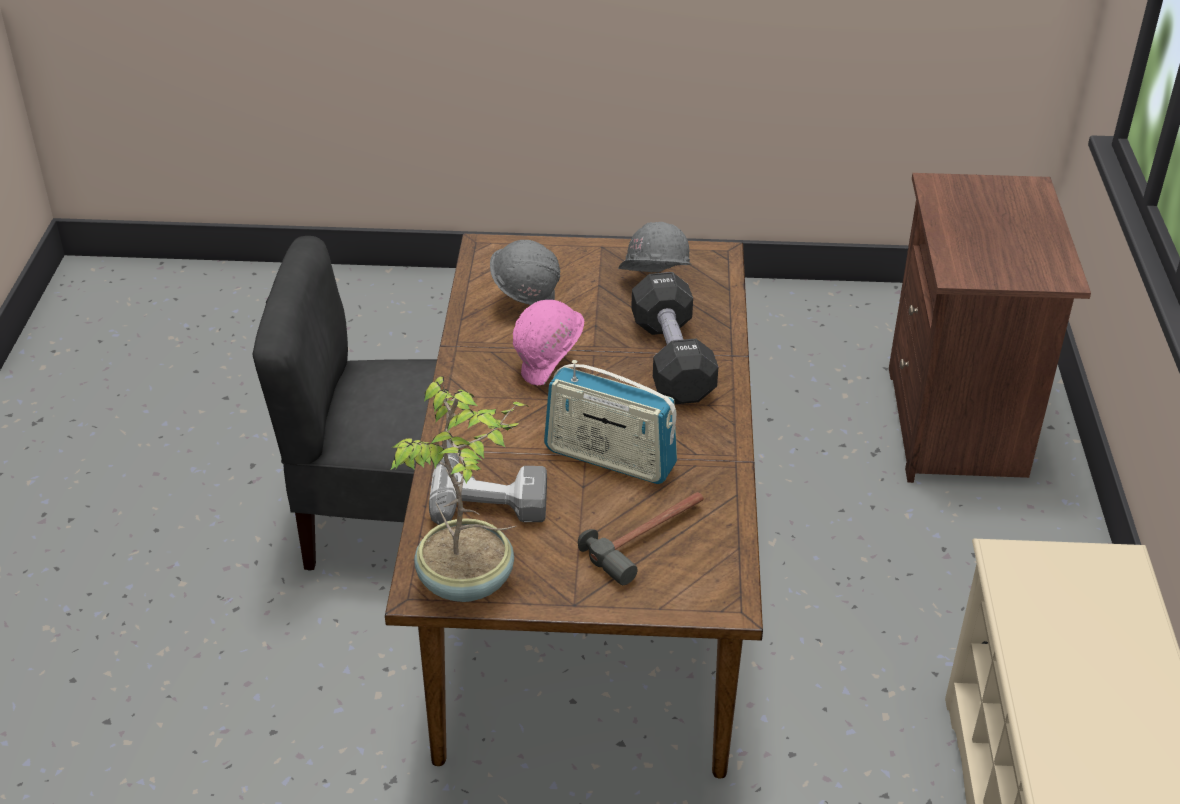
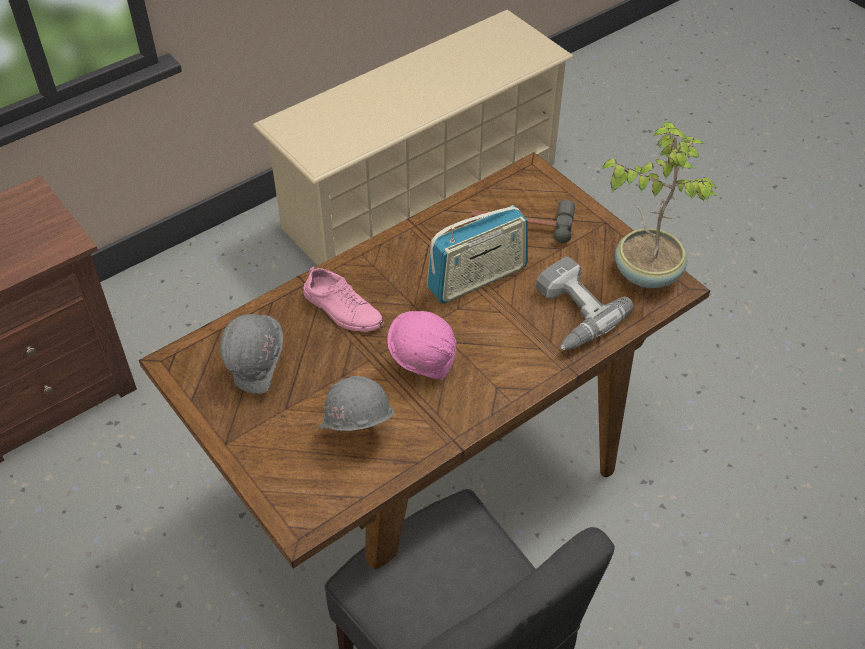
camera: 130 degrees left, 10 degrees up
(609, 459) = (477, 278): radio -> radio turned 75 degrees clockwise
(672, 359) = (342, 309): black dumbbell -> pink shoe

